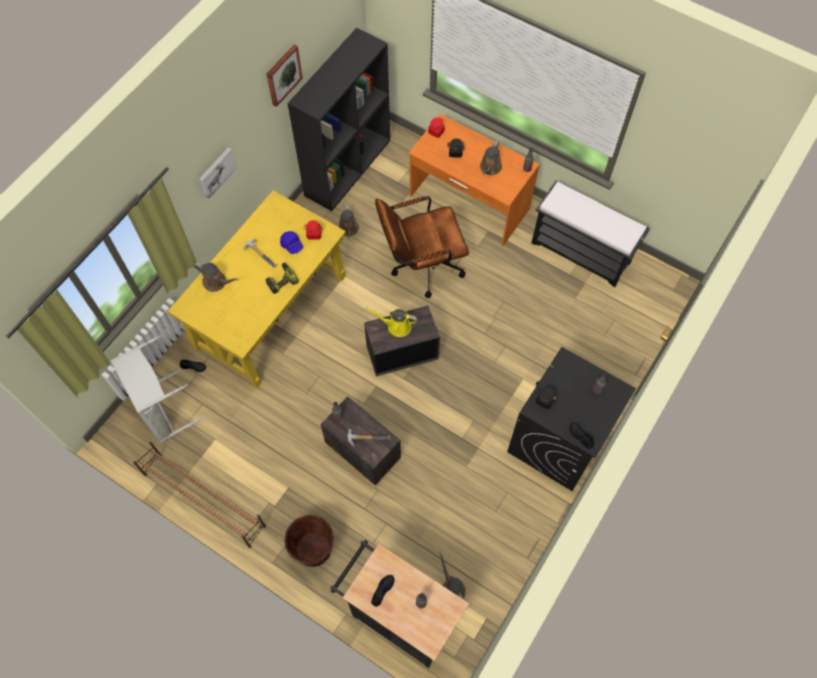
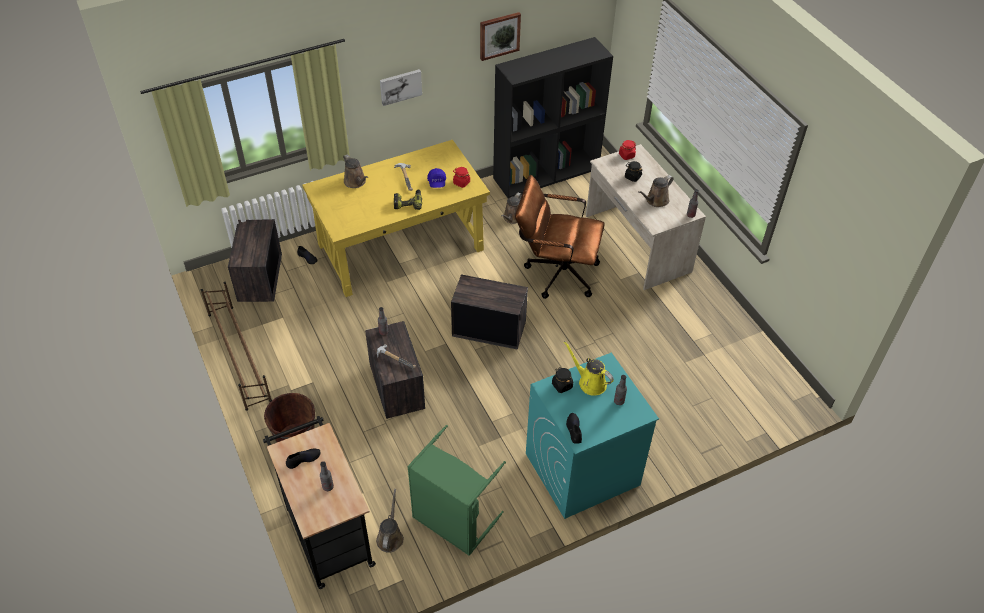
camera: 30 degrees right, 15 degrees down
(162, 409) = (260, 276): grey laundry basket -> crate
(396, 326) = (487, 289): yellow watering can -> yellow watering can (590, 382)
(469, 203) = (636, 243): orange desk -> beige desk
(490, 546) = (452, 522): none -> green laundry basket
(558, 441) = (581, 469): black washing machine -> turquoise washing machine
(582, 252) = (718, 328): black bench -> none

